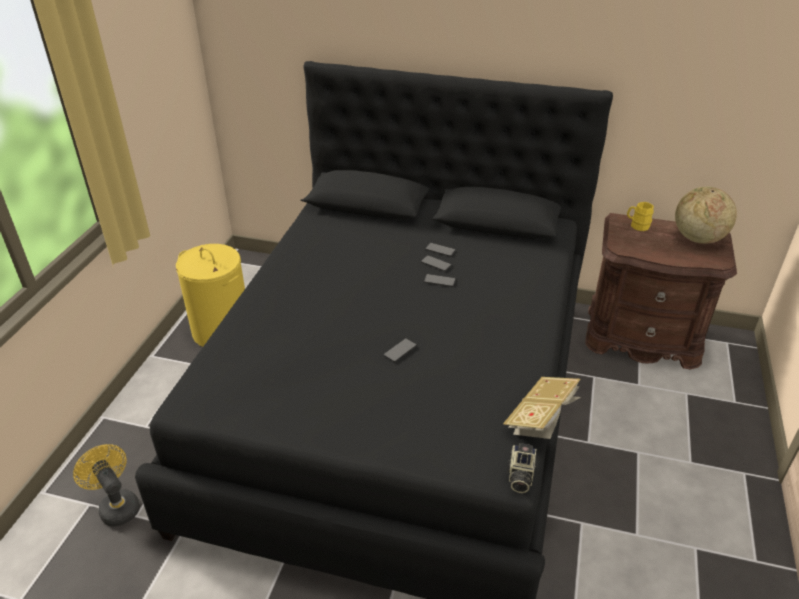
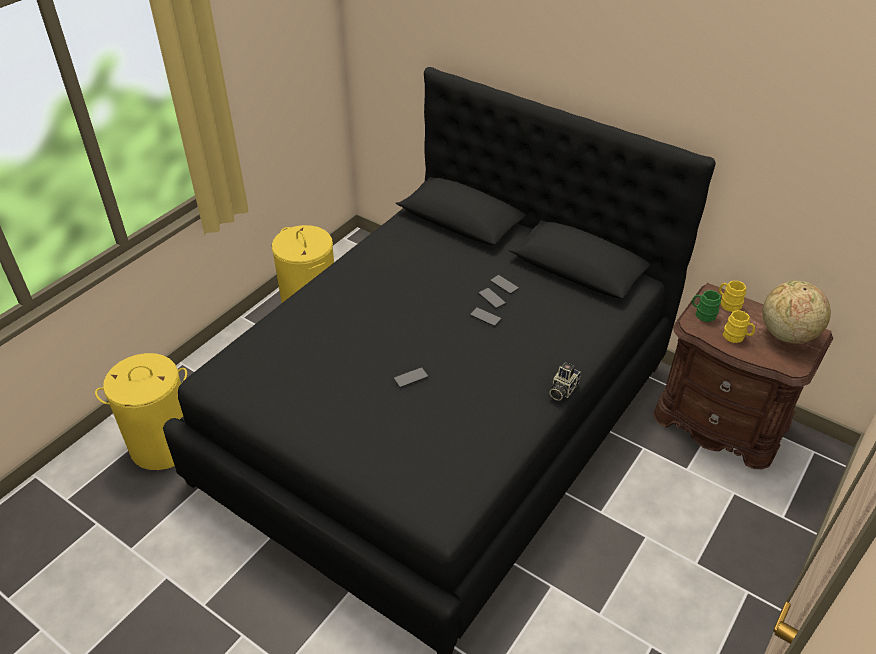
camera: 20 degrees right, 5 degrees up
(117, 506) = (163, 445): yellow fan -> yellow laundry basket
(519, 476) = (451, 525): camera -> camera (562, 389)
(541, 420) = (501, 480): book -> none
(622, 238) = (702, 314): none -> green mug
(661, 249) = (736, 337): none -> yellow mug

